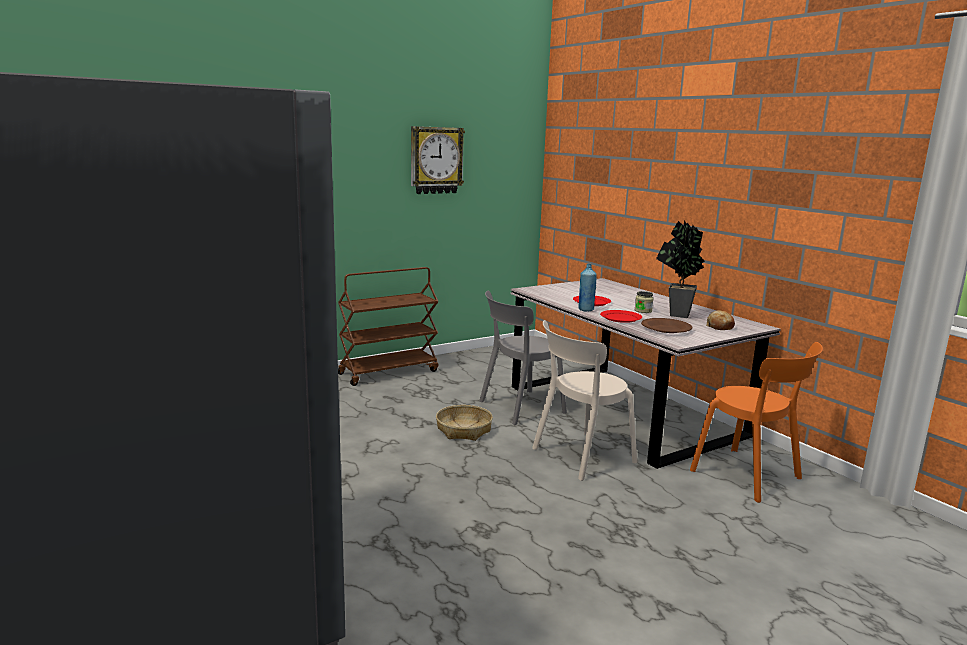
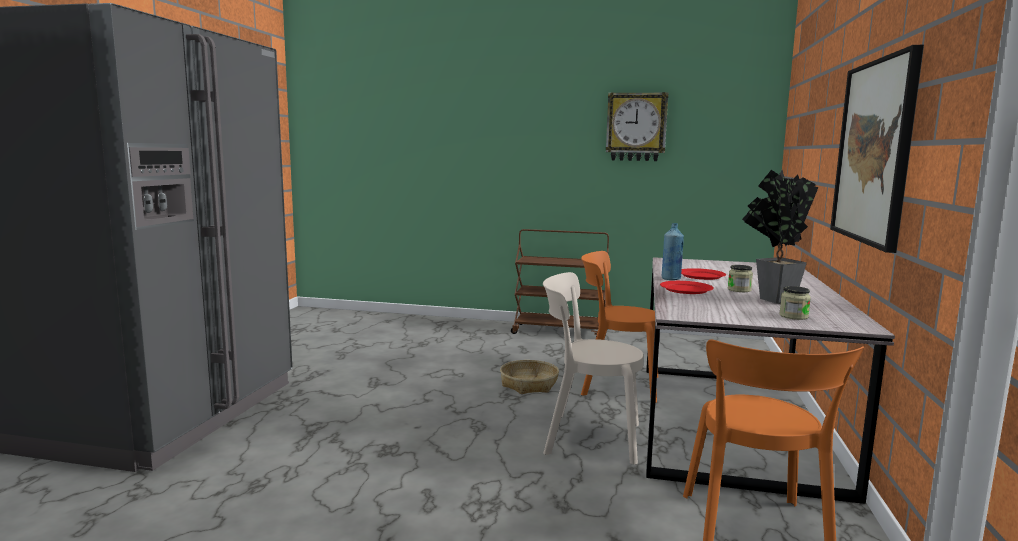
camera: 45 degrees right, 5 degrees down
(518, 407) = (615, 385): grey chair -> orange chair
(666, 329) = (708, 304): brown plate -> none
(719, 326) = (793, 316): bread -> jar
(730, 205) = (874, 152): none -> picture

